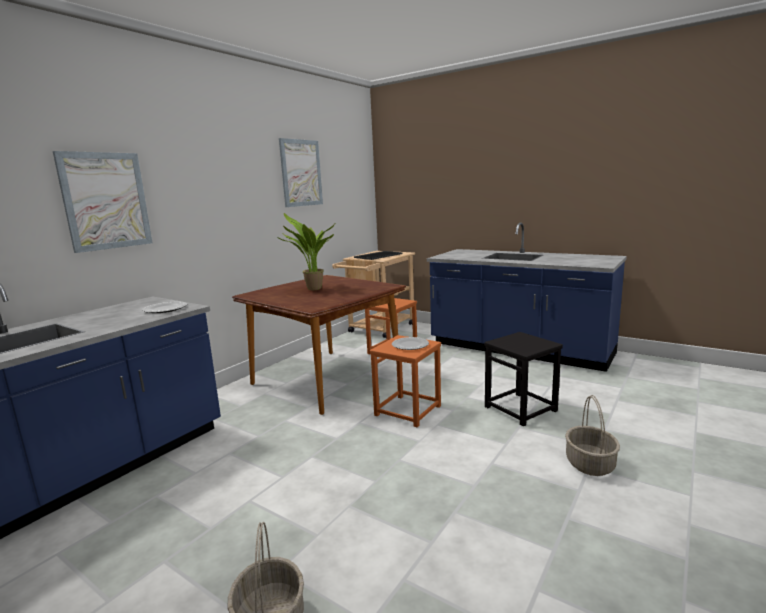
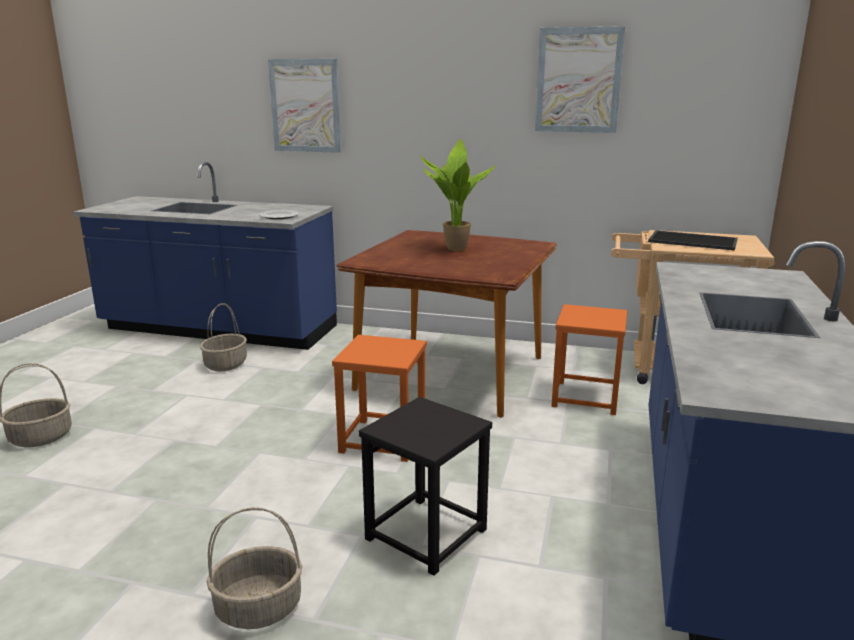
camera: 70 degrees right, 5 degrees up
(195, 475) = (226, 365): none -> basket
(410, 345) = (382, 352): plate -> none

